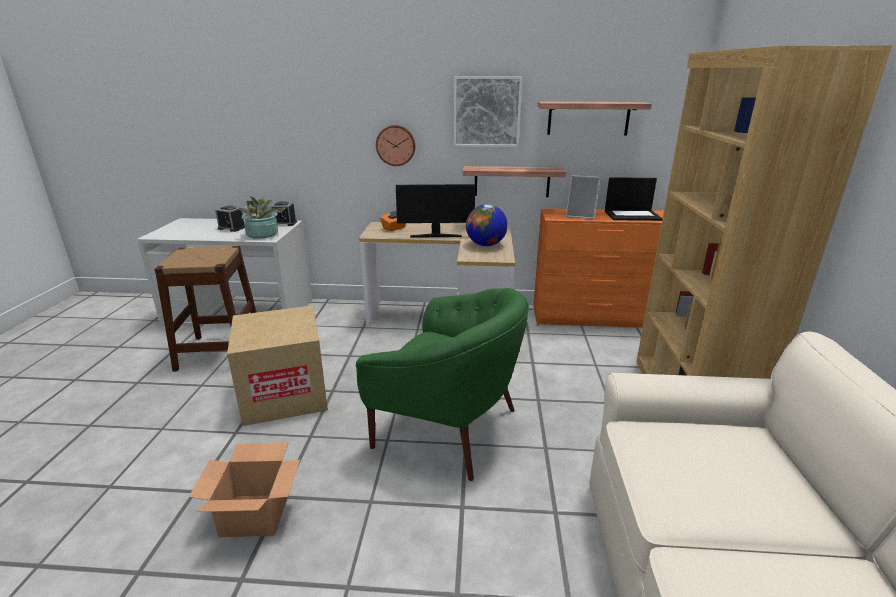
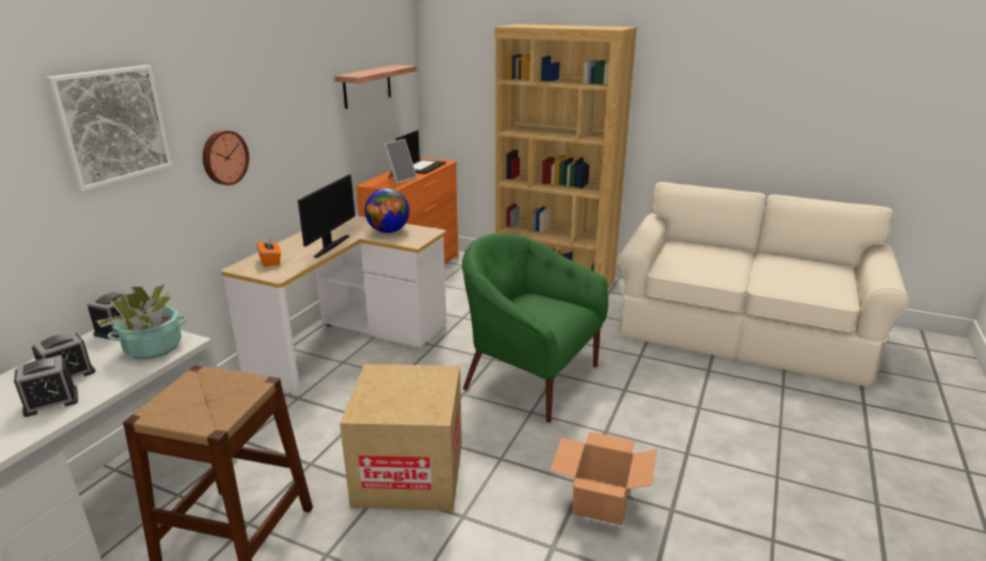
camera: 70 degrees left, 0 degrees up
(205, 232) = (51, 402): none -> alarm clock
(448, 427) = (530, 377): green armchair -> green armchair turned 105 degrees counterclockwise
(487, 112) = (299, 95): picture -> picture (112, 125)
(512, 181) = (329, 166): shelf -> none

